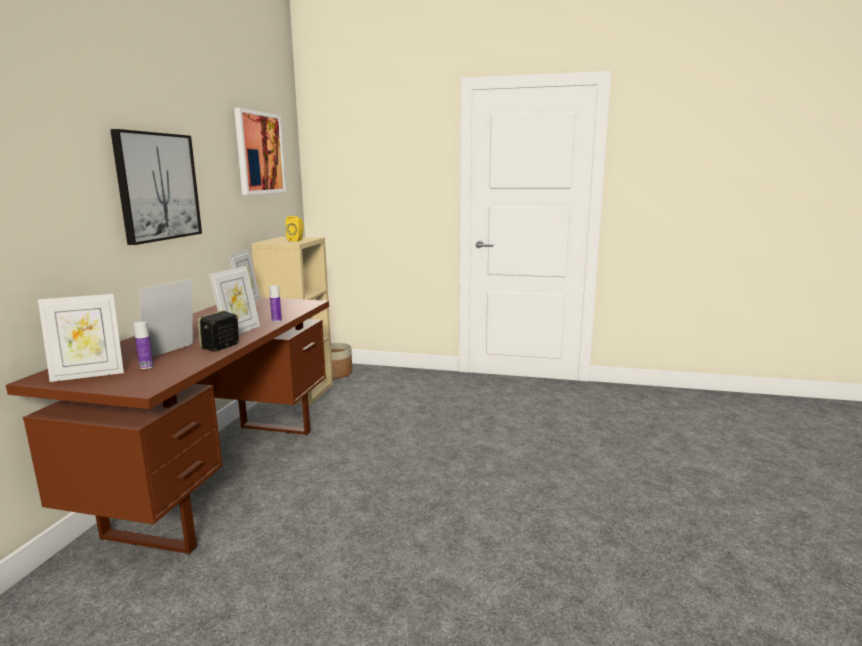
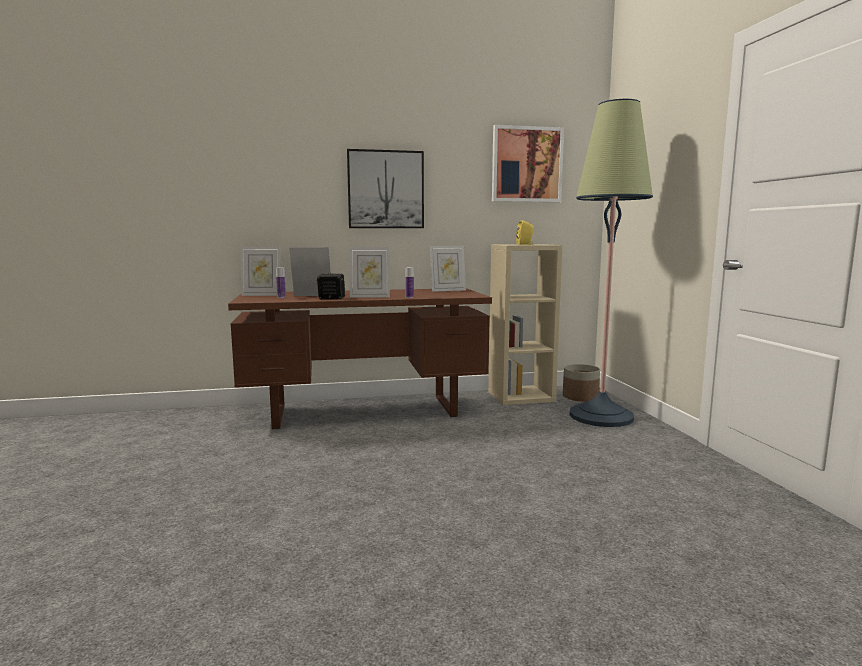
camera: 65 degrees right, 5 degrees down
(88, 375) = (261, 295): picture frame -> picture frame turned 45 degrees counterclockwise
(384, 381) = (601, 416): none -> floor lamp

